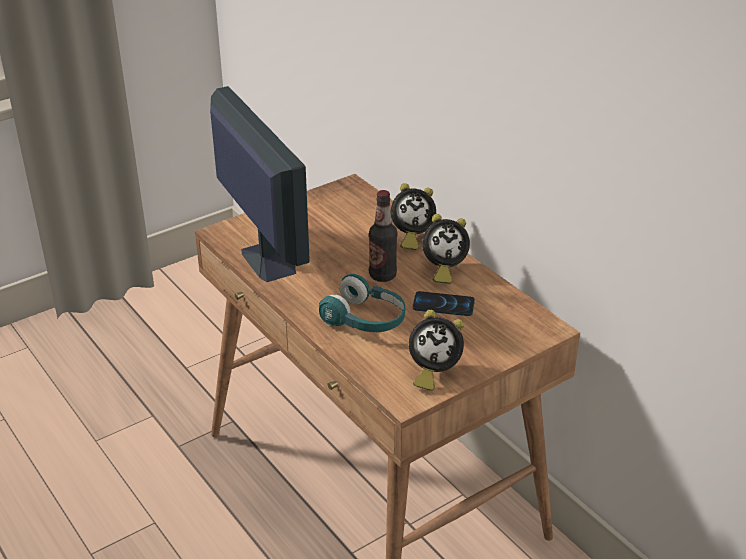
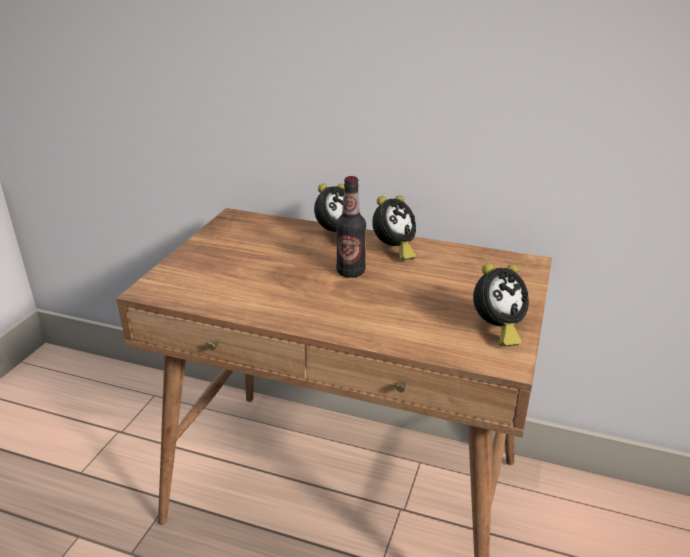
camera: 35 degrees left, 5 degrees down
(267, 260) = (226, 297): monitor -> none
(365, 320) = (383, 312): turquoise headphones -> none
(443, 305) = (430, 275): phone -> none

